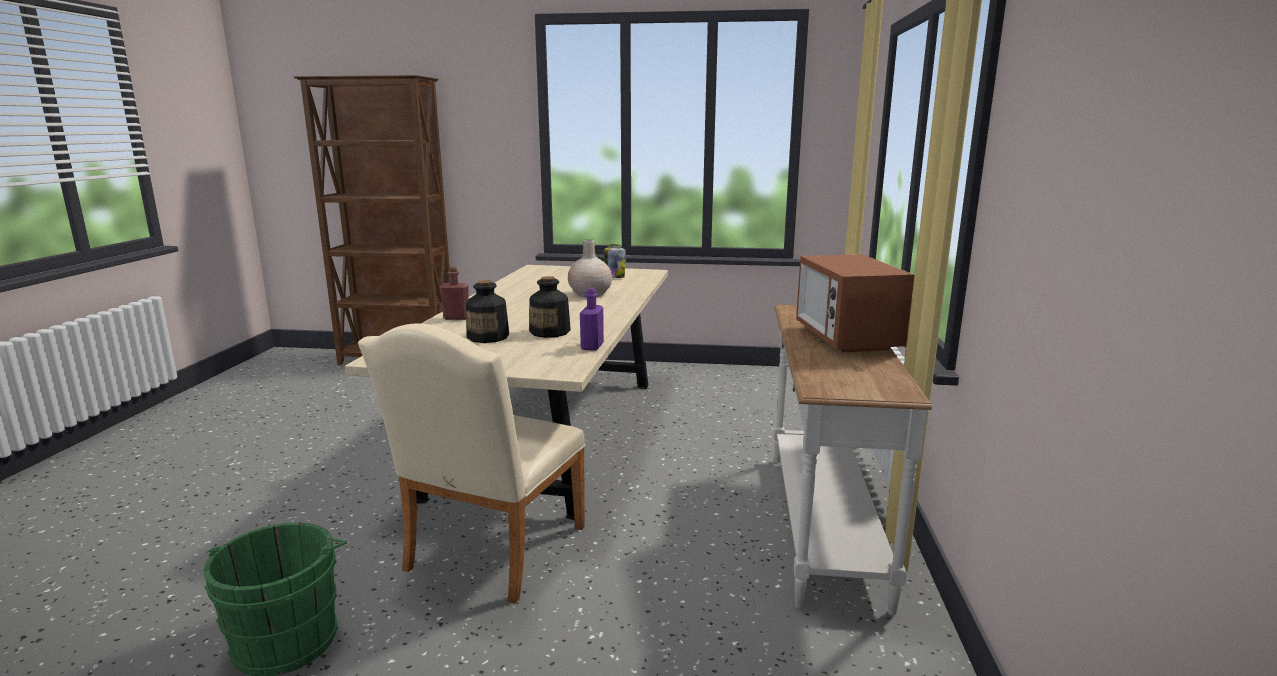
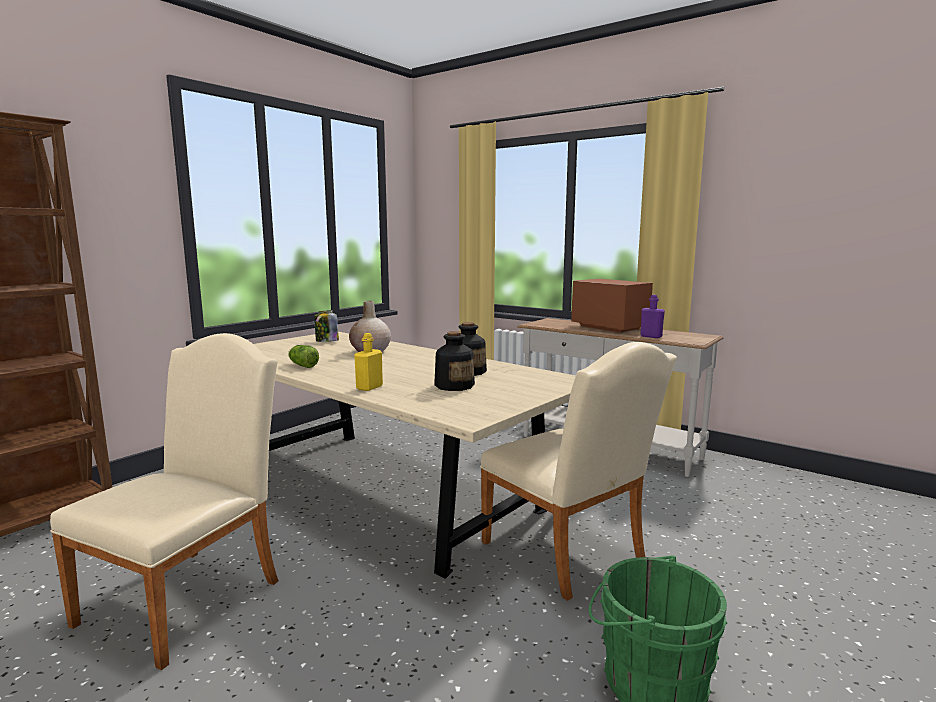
camera: 60 degrees left, 5 degrees down
(349, 428) = (191, 595): none -> beige chair
(456, 318) = (369, 387): red bottle -> yellow bottle
(511, 290) = (302, 365): none -> lettuce
(592, 346) = (523, 368): purple bottle -> purple bottle (651, 336)
(846, 339) = (609, 327): microwave -> microwave turned 150 degrees counterclockwise

